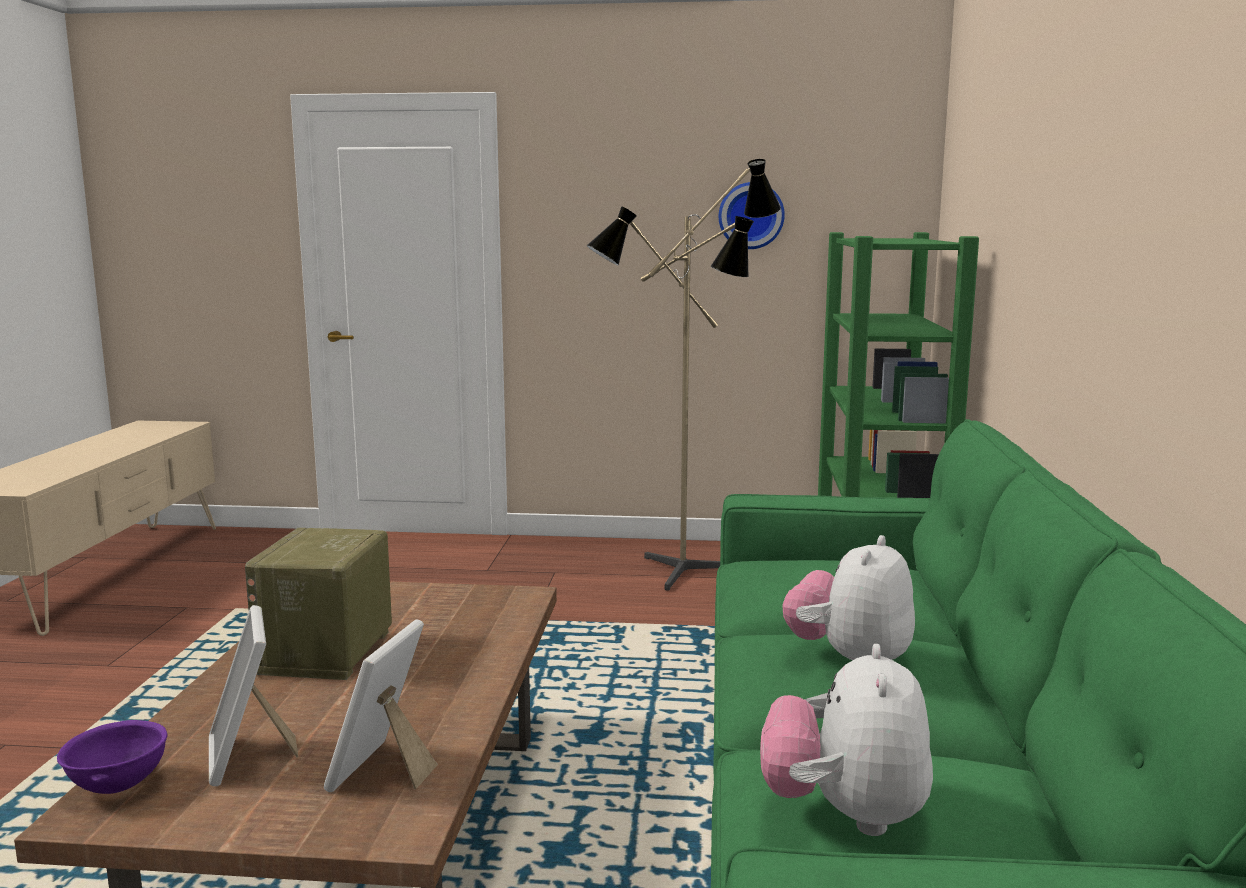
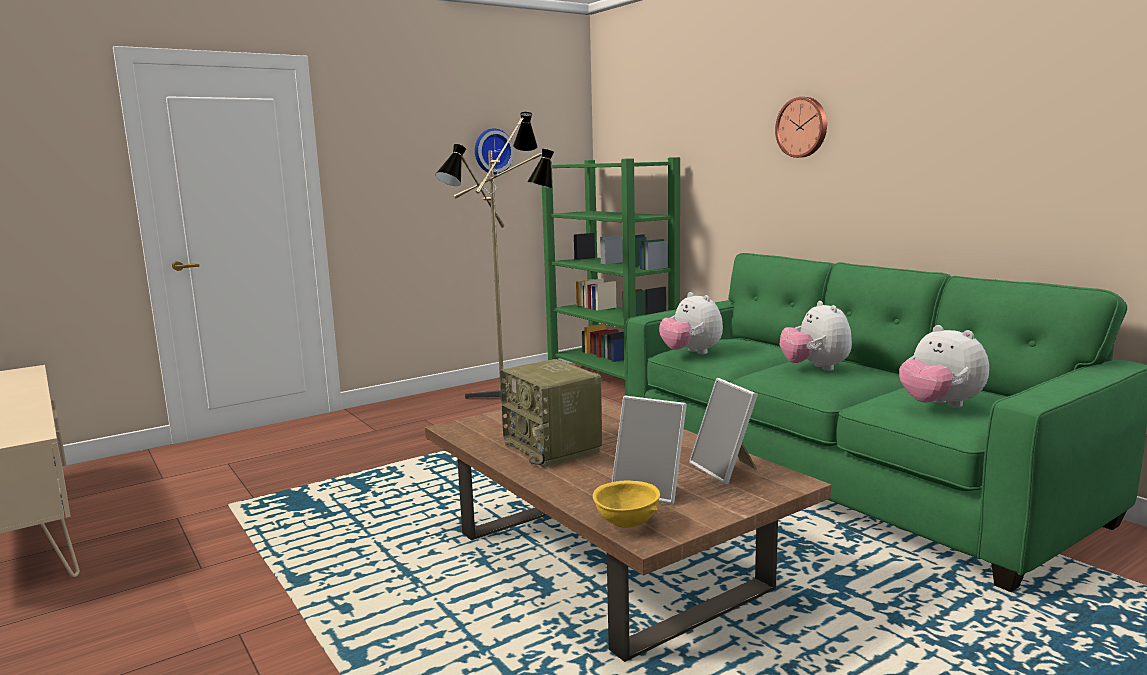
camera: 40 degrees left, 0 degrees up
(117, 787) = (626, 524): purple bowl -> yellow bowl
(758, 574) = (691, 353): none -> plush toy
(1084, 192) = (802, 127): none -> wall clock

